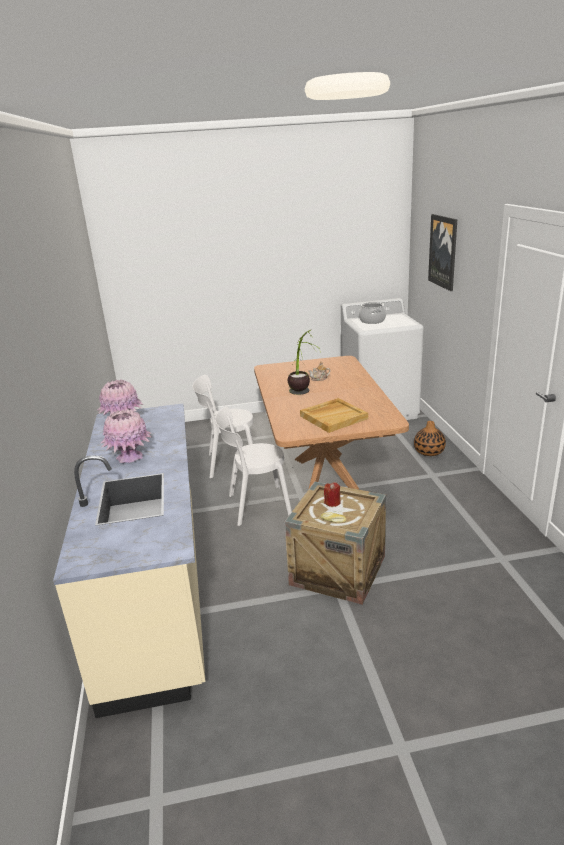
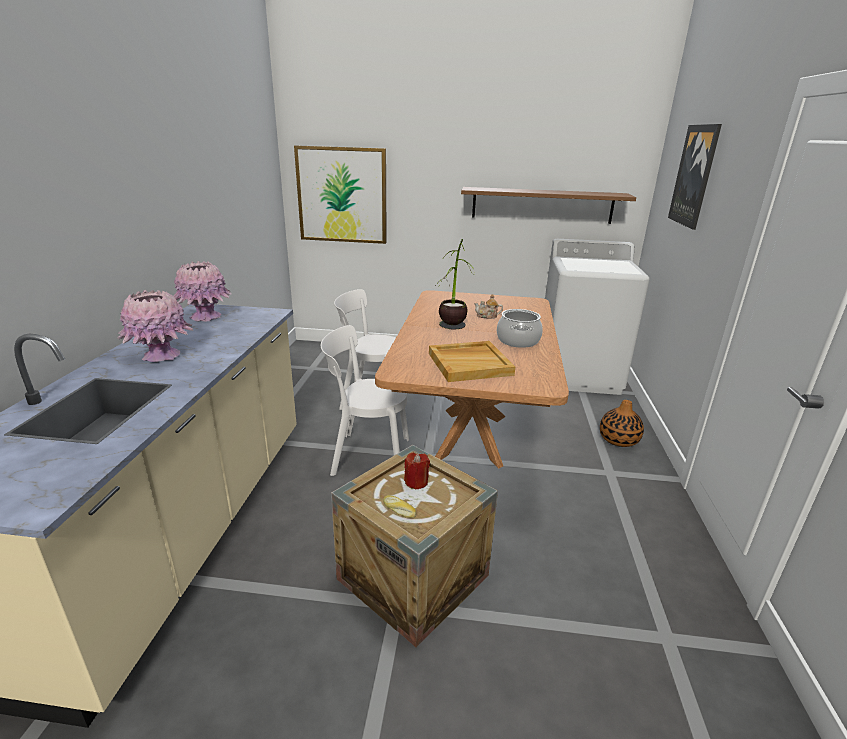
camera: 15 degrees right, 0 degrees up
(158, 295) = (342, 195): none -> picture
(327, 279) = (542, 205): none -> brown shelf
(372, 321) = (585, 262): cooking pot -> cooking pot (518, 341)

